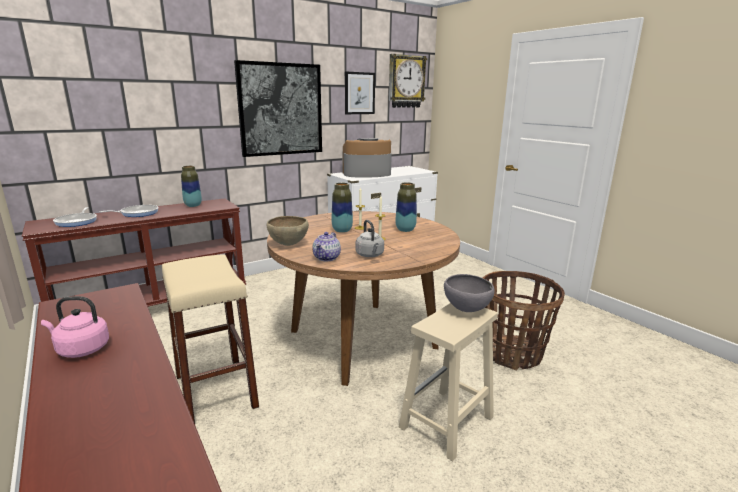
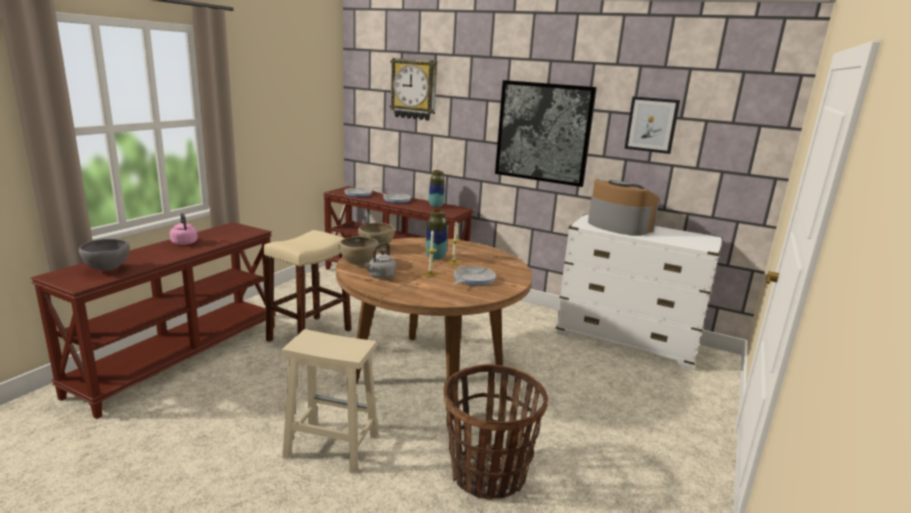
camera: 60 degrees right, 0 degrees up
(327, 258) = (359, 264): teapot -> brown bowl
(405, 230) = (472, 279): vase -> frying pan
(406, 81) = (739, 115): wall clock -> wall clock (414, 89)
(466, 310) = (350, 347): grey bowl -> grey bowl (107, 269)

